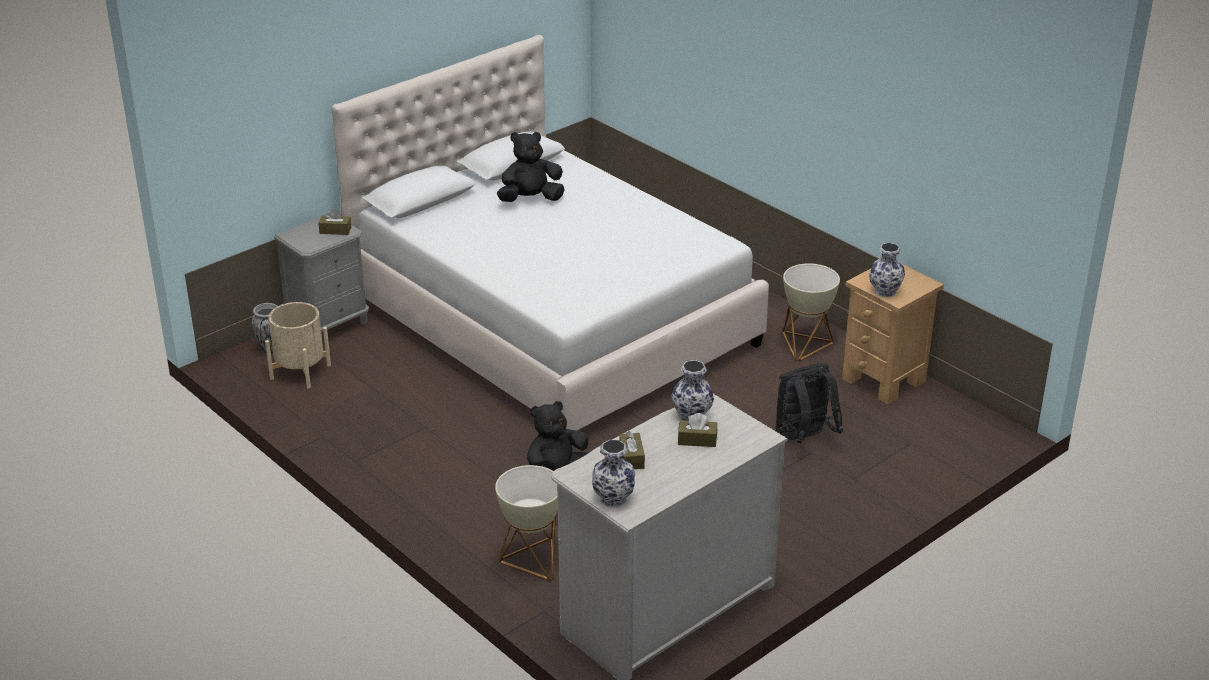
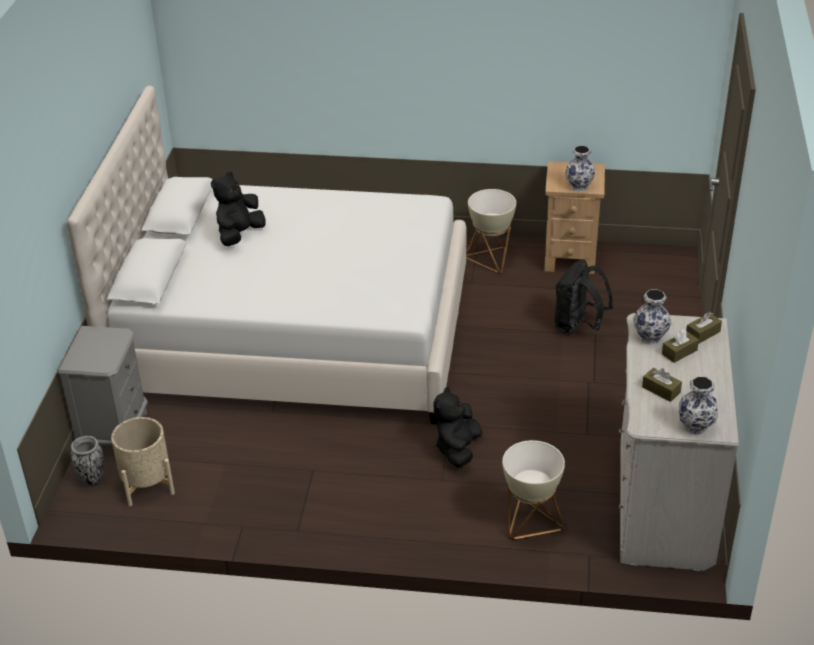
camera: 40 degrees left, 5 degrees up
(335, 230) = (109, 339): brown tissue box -> brown tissue box (702, 334)

